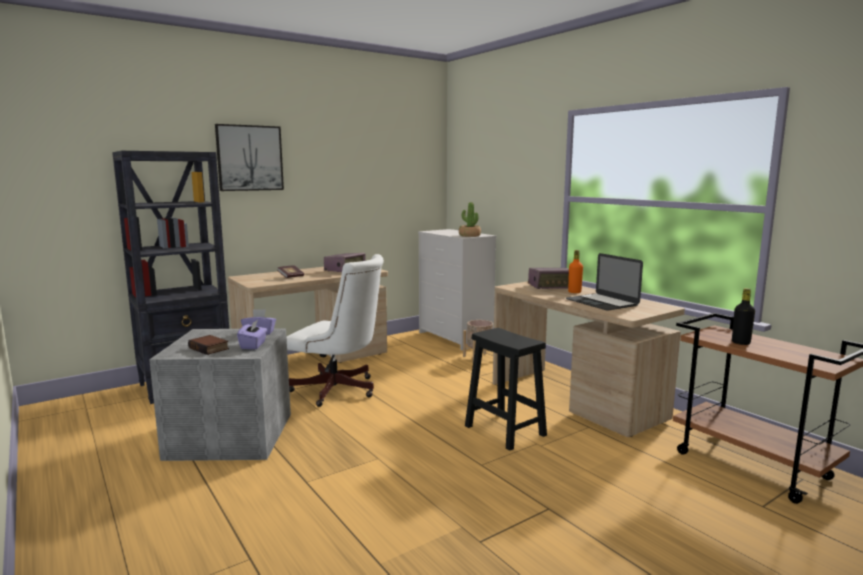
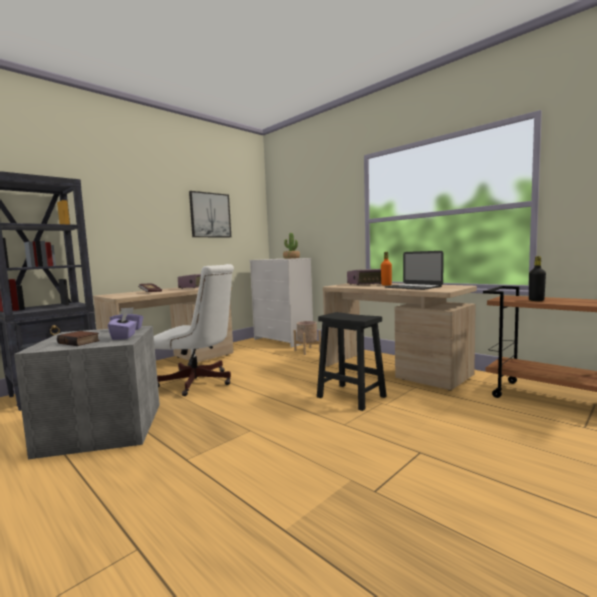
camera: 10 degrees left, 5 degrees down
(249, 158) = (110, 195): picture -> picture (210, 215)

